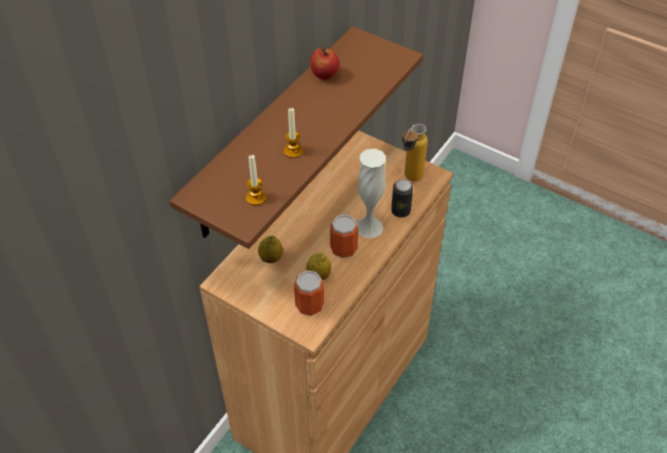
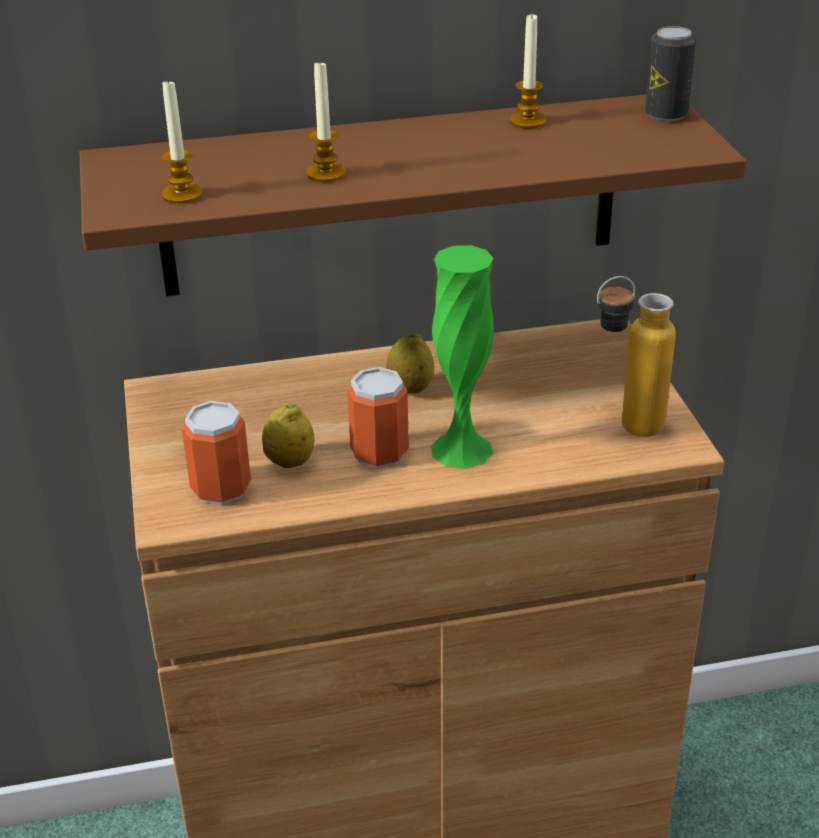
camera: 45 degrees right, 15 degrees down
(271, 258) = (259, 403): lemon -> lemon (410, 389)
(324, 75) = (527, 121): apple -> candle
(369, 227) = (461, 449): white vase -> green vase
(400, 211) = (546, 458): can -> can (666, 114)

